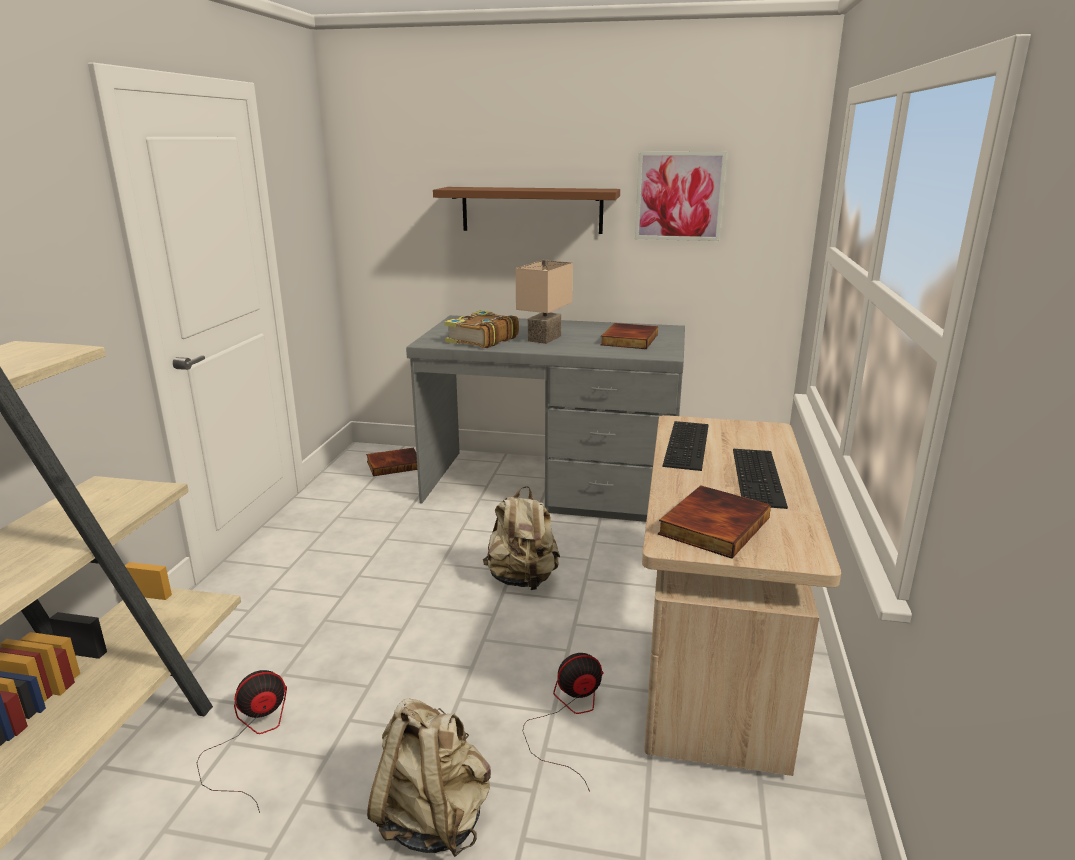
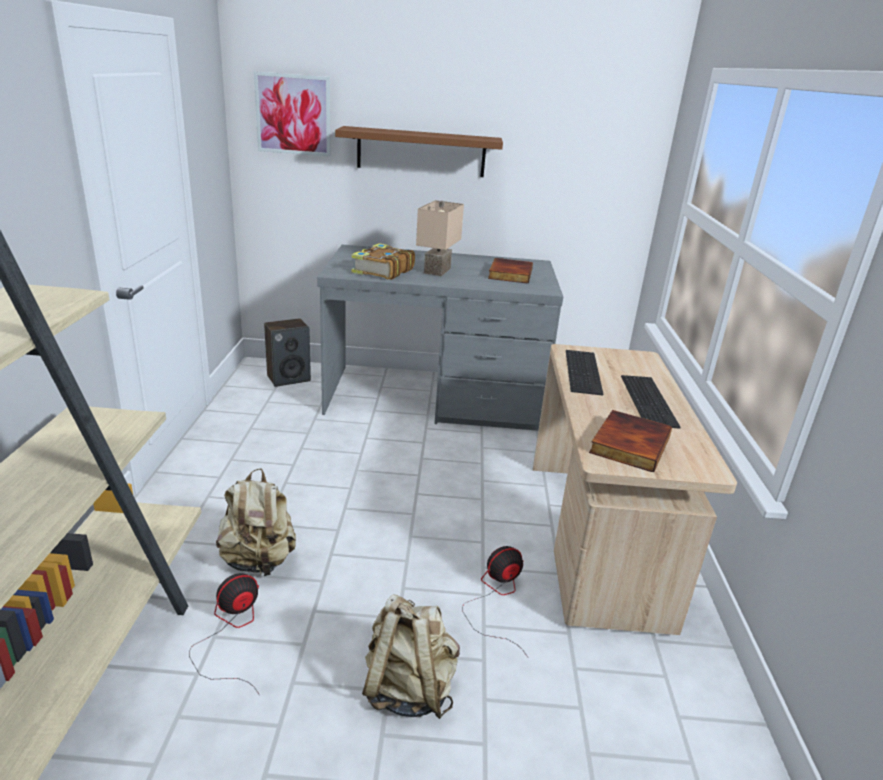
camera: 10 degrees left, 5 degrees up
(394, 464) = (289, 378): book -> speaker
(522, 579) = (430, 482): beige backpack -> beige backpack (259, 561)
(679, 196) = (552, 147): picture -> picture (293, 114)

